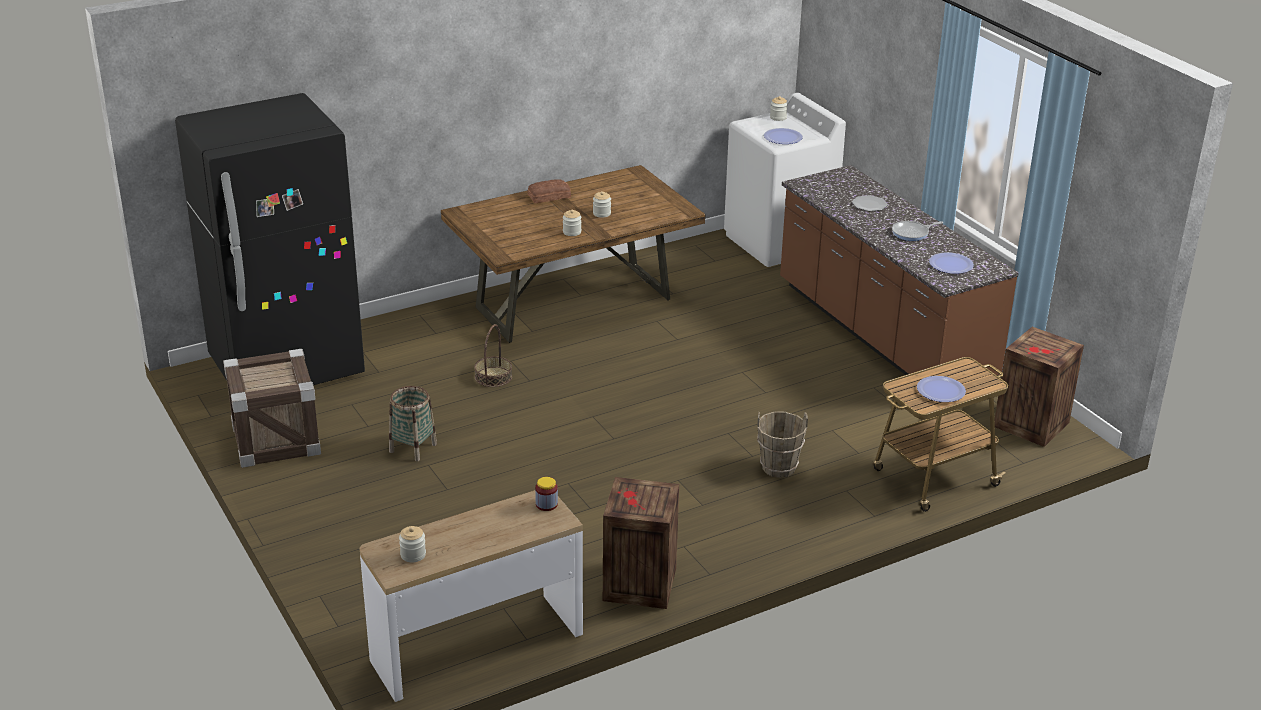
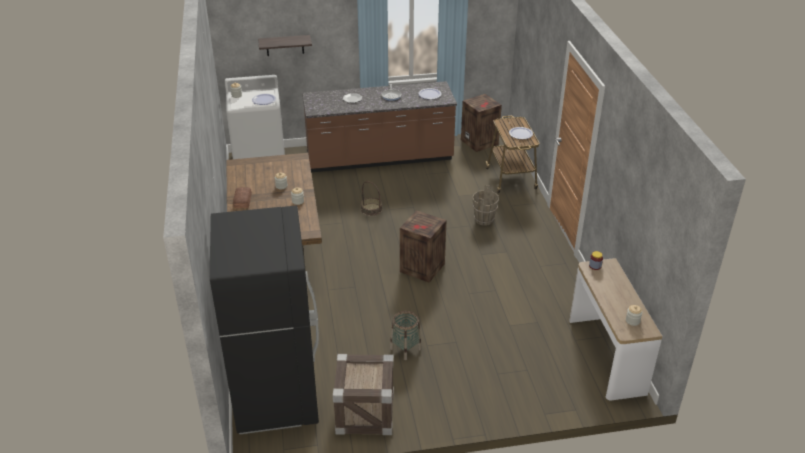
camera: 70 degrees left, 5 degrees up
(493, 377) = (342, 300): basket -> basket (371, 209)
(638, 585) = (568, 288): crate -> crate (422, 268)
(864, 81) = (285, 45): none -> shelf

